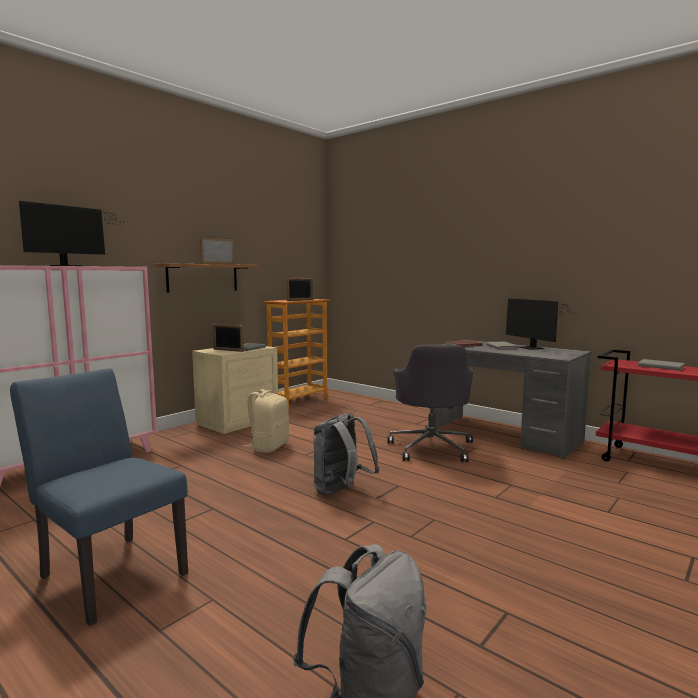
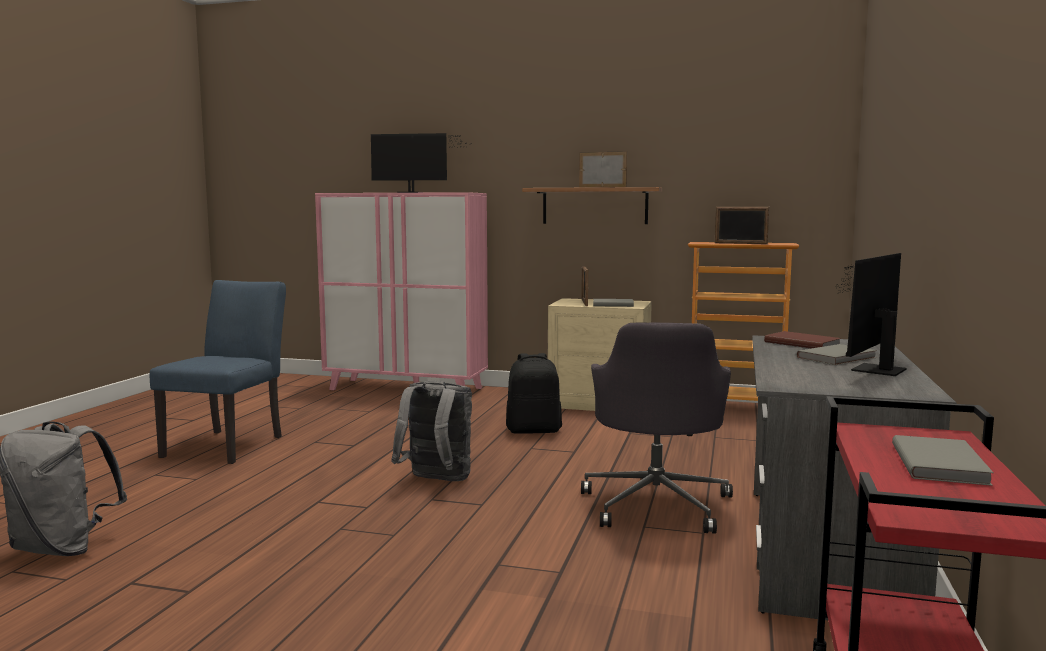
camera: 65 degrees right, 0 degrees up
(268, 447) = (534, 430): beige backpack -> black backpack
(431, 447) = (657, 504): grey office chair -> grey office chair turned 60 degrees counterclockwise

